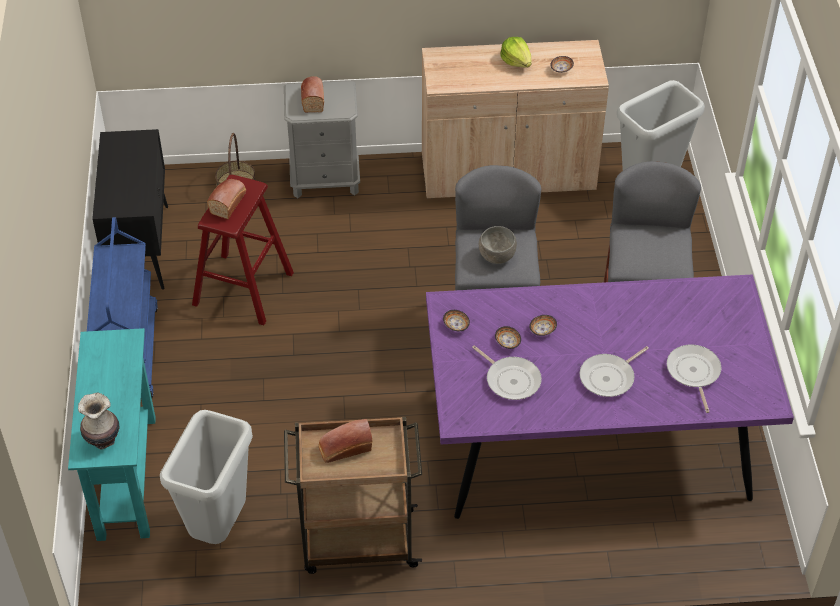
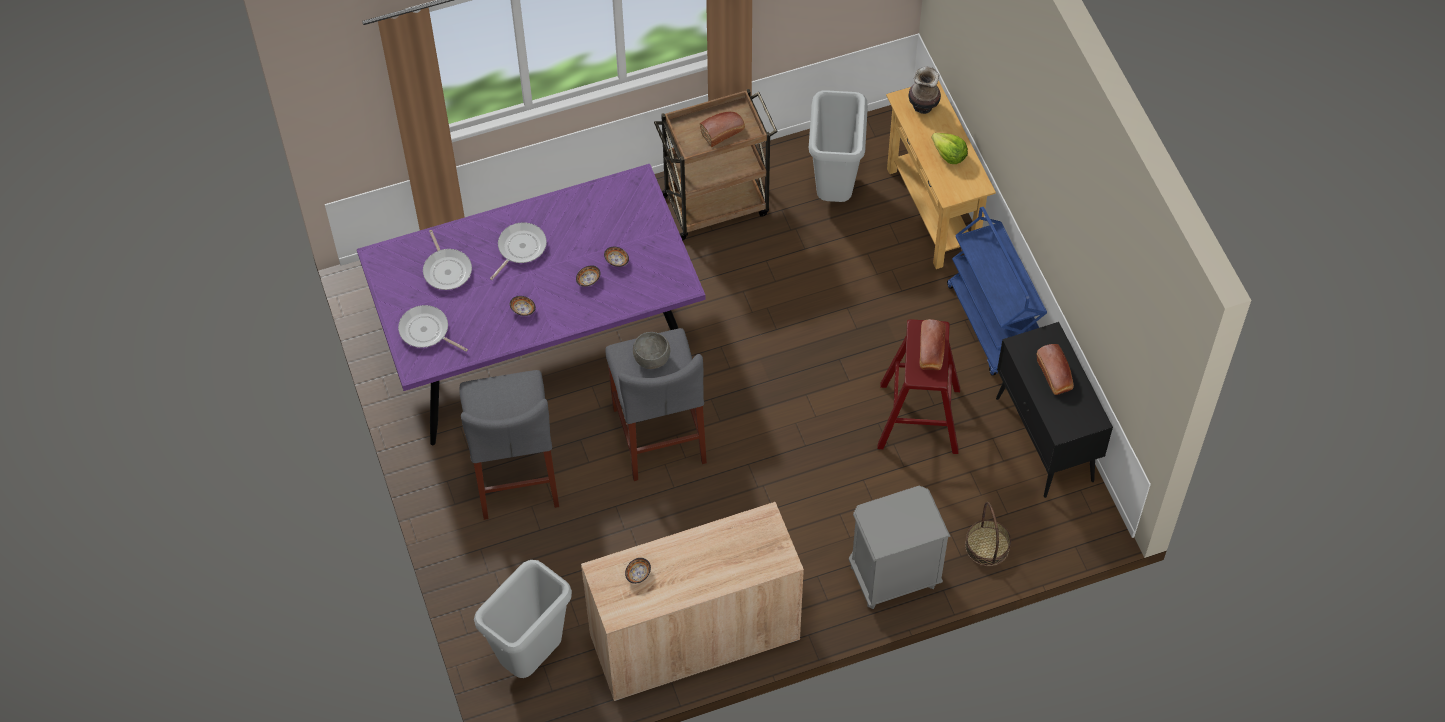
camera: 165 degrees right, 10 degrees up
(127, 477) = (931, 212): turquoise console table -> beige console table
(313, 99) = (909, 521): bread -> bread (1055, 376)
(456, 325) = (667, 266): bowl -> bowl (523, 309)
(511, 379) = (605, 226): frying pan -> frying pan (426, 331)
(516, 61) = (691, 574): lettuce -> lettuce (949, 155)

